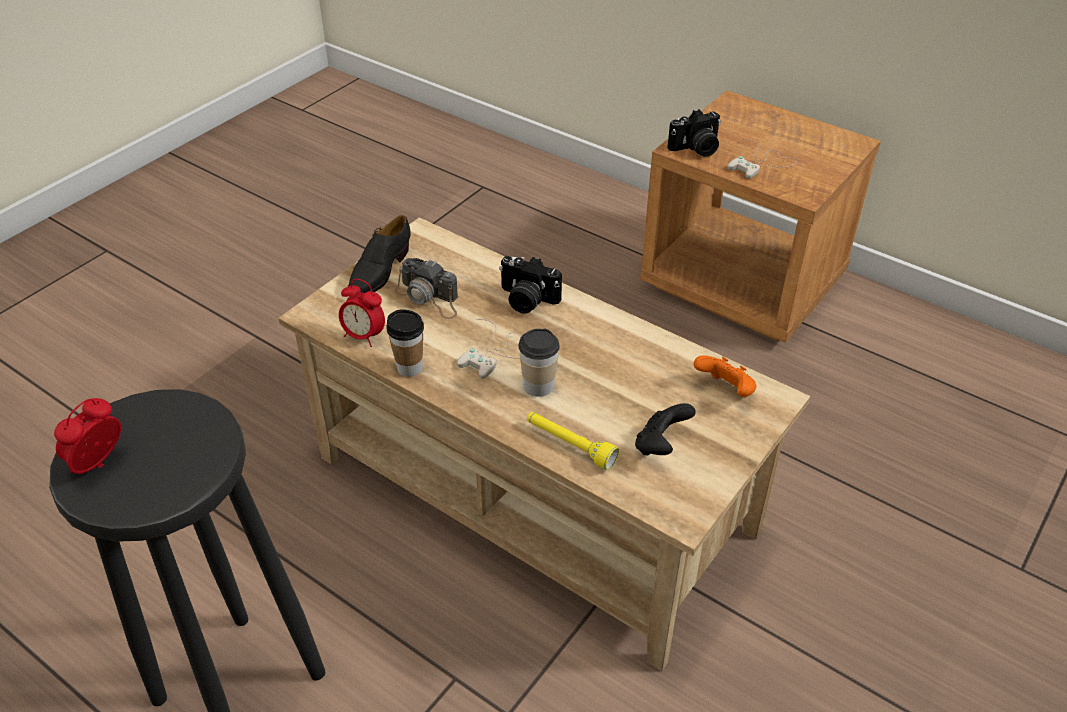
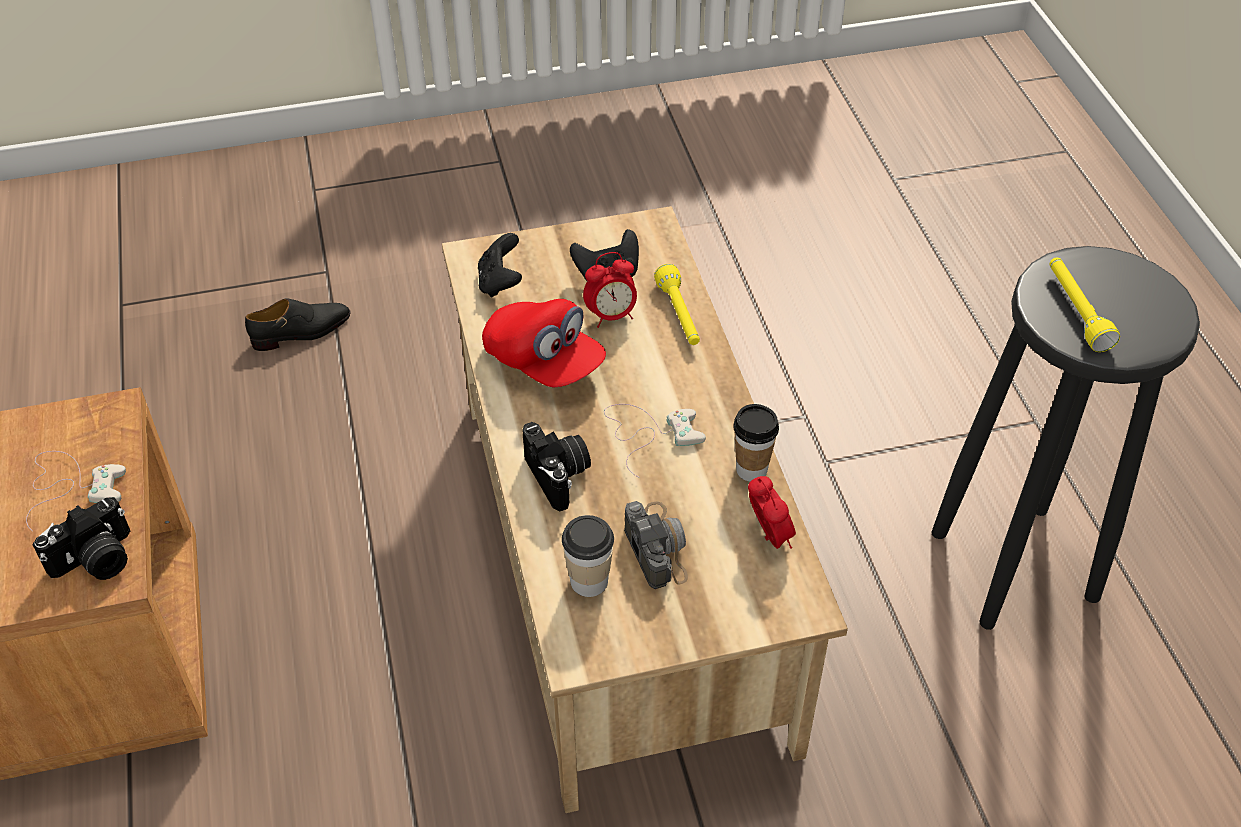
camera: 140 degrees left, 5 degrees up
(99, 464) = (1152, 313): alarm clock -> alarm clock (611, 316)
(173, 429) = (1076, 311): none -> yellow flashlight
(379, 271) = (679, 623): black shoe -> black shoe (302, 332)
(538, 385) = (649, 379): cup -> cup (589, 581)
(621, 356) = (544, 362): none -> red cap
(696, 149) = (96, 561): camera -> camera turned 120 degrees clockwise
(725, 391) = (500, 283): orange game controller -> black game controller

